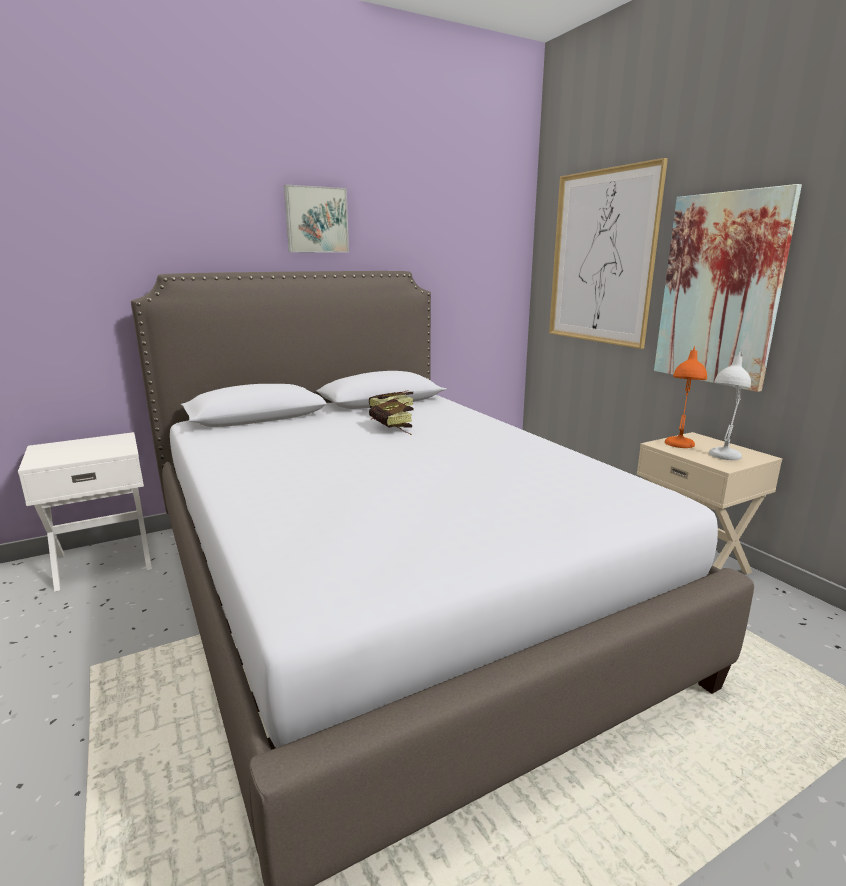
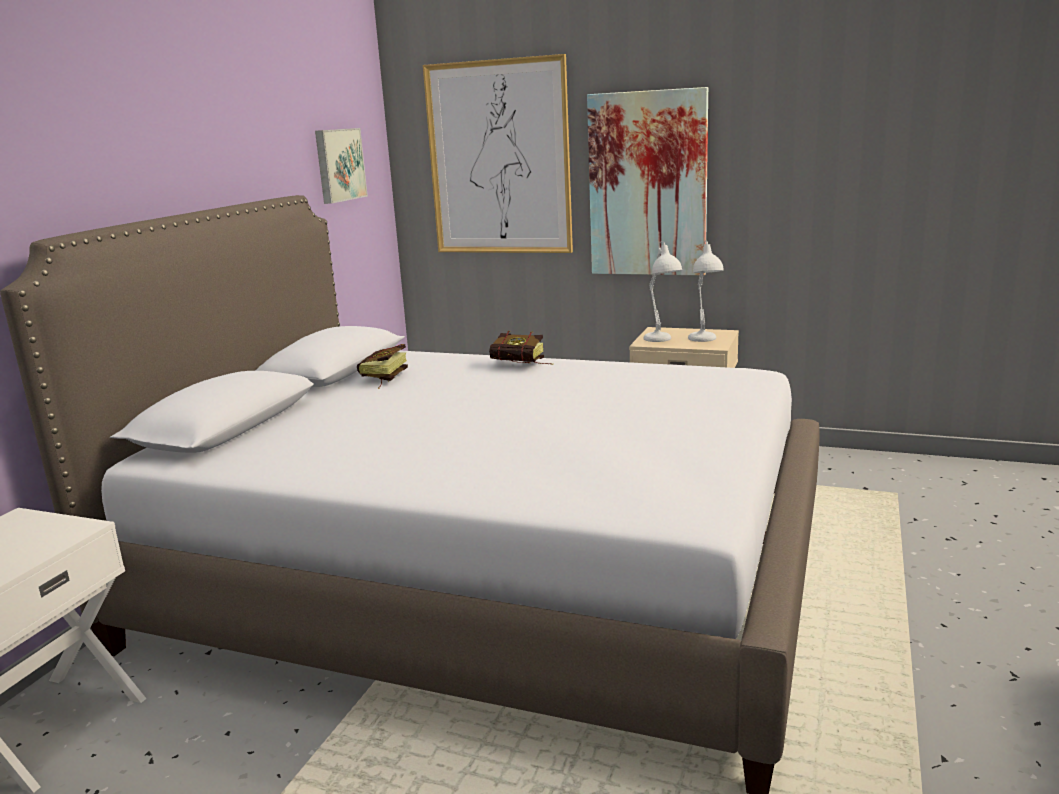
camera: 40 degrees left, 0 degrees up
(316, 220) = (188, 136): picture -> picture (338, 165)
(393, 429) = (428, 390): book -> book (523, 365)
(678, 447) = (661, 341): orange table lamp -> white table lamp

